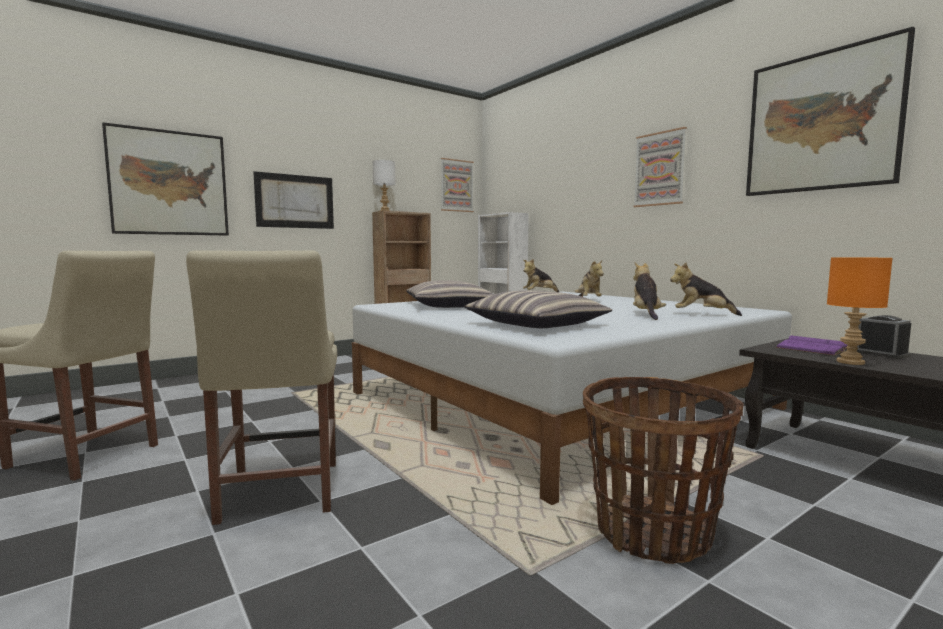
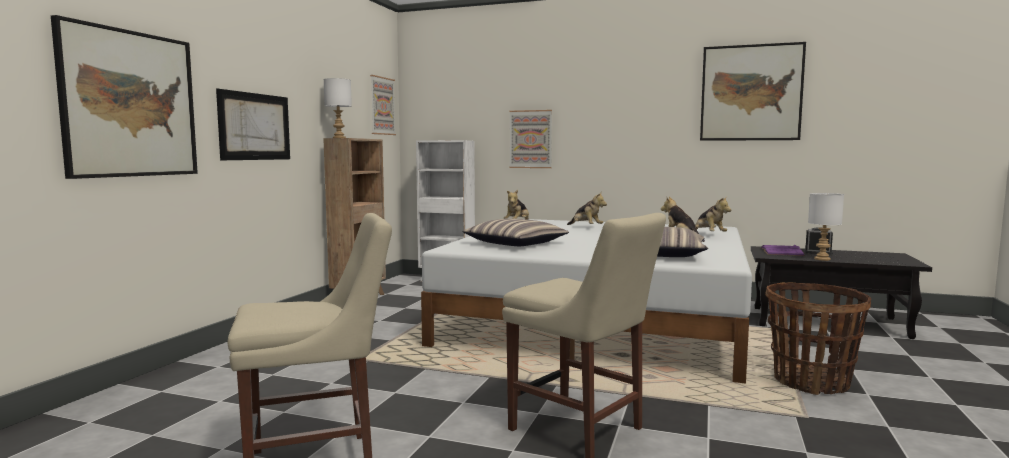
camera: 35 degrees left, 0 degrees up
(659, 169) = (622, 112): picture -> picture (530, 139)
(701, 314) = (708, 234): plush toy -> plush toy turned 90 degrees counterclockwise
(849, 362) = (822, 259): orange table lamp -> white table lamp

